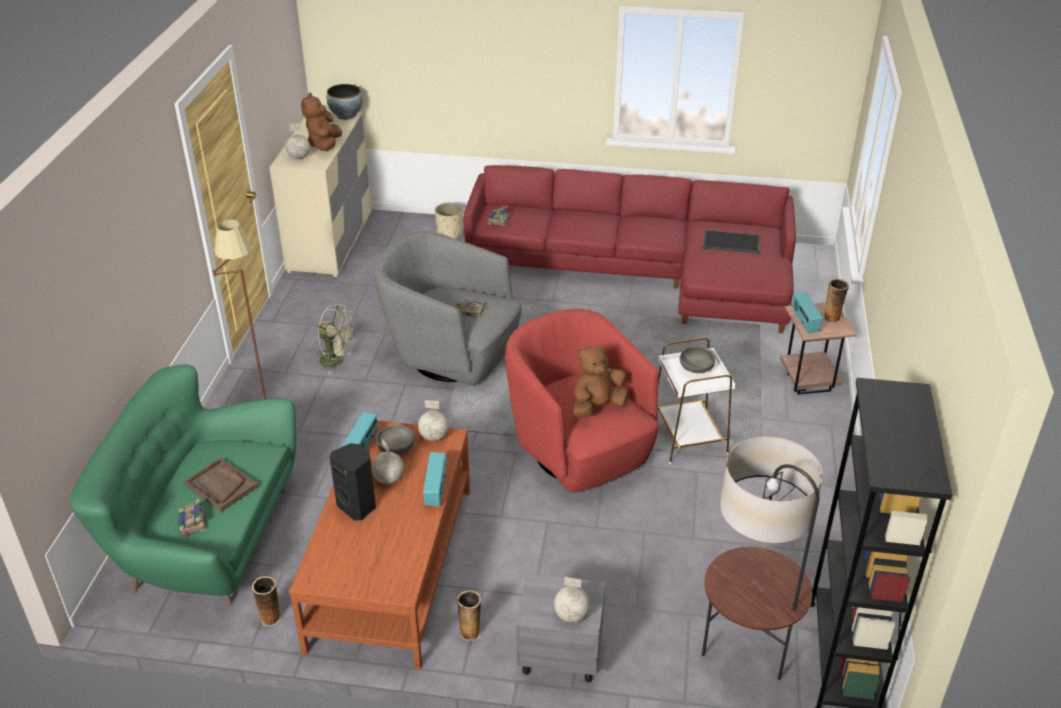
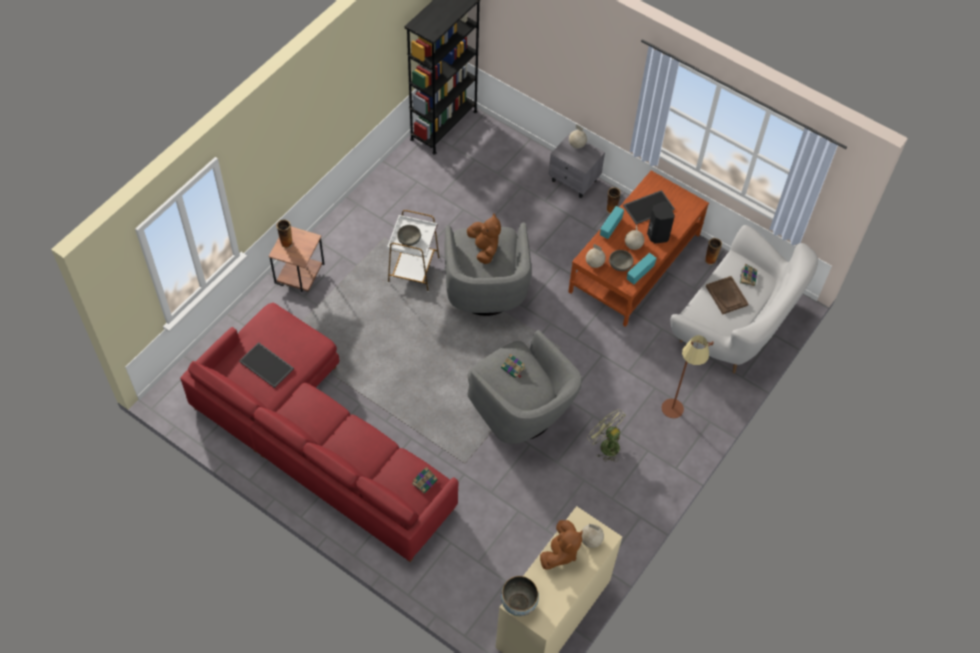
camera: 155 degrees left, 20 degrees up
(206, 538) = (734, 326): green sofa -> white sofa
(390, 543) = (648, 207): none -> tray
(450, 233) = (441, 573): beige planter -> none
(580, 450) = (485, 291): red armchair -> grey armchair
(597, 407) = (484, 249): brown plush toy -> brown plush toy turned 105 degrees counterclockwise
(745, 655) = (486, 144): floor lamp -> none
(804, 322) = (306, 248): radio -> none

